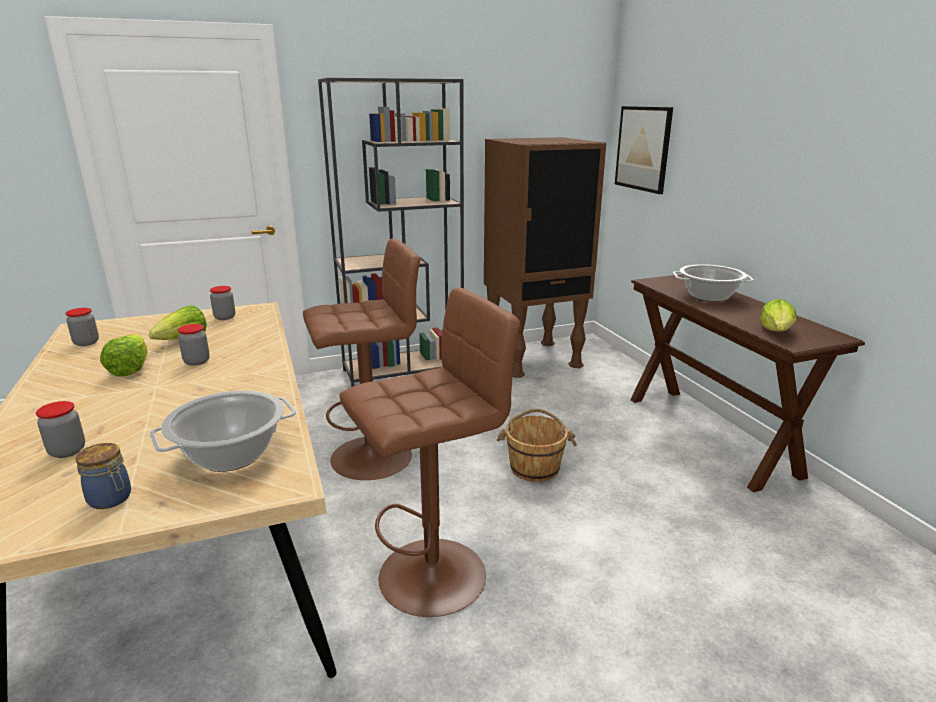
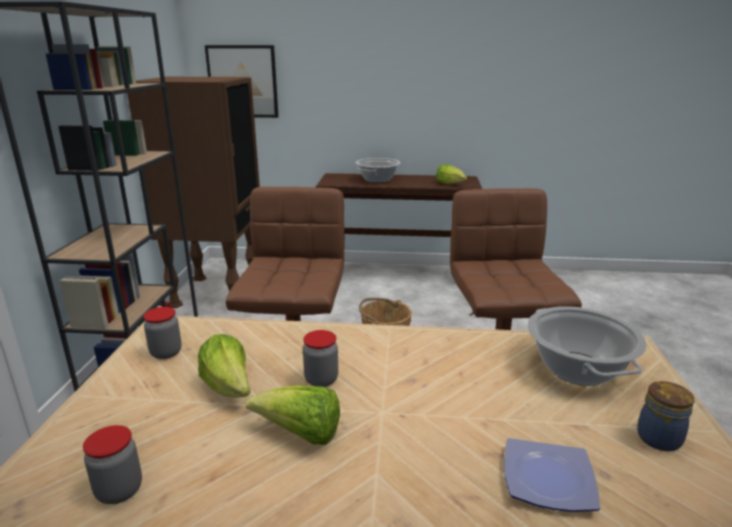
camera: 65 degrees left, 0 degrees up
(67, 451) = (549, 478): jar -> plate

